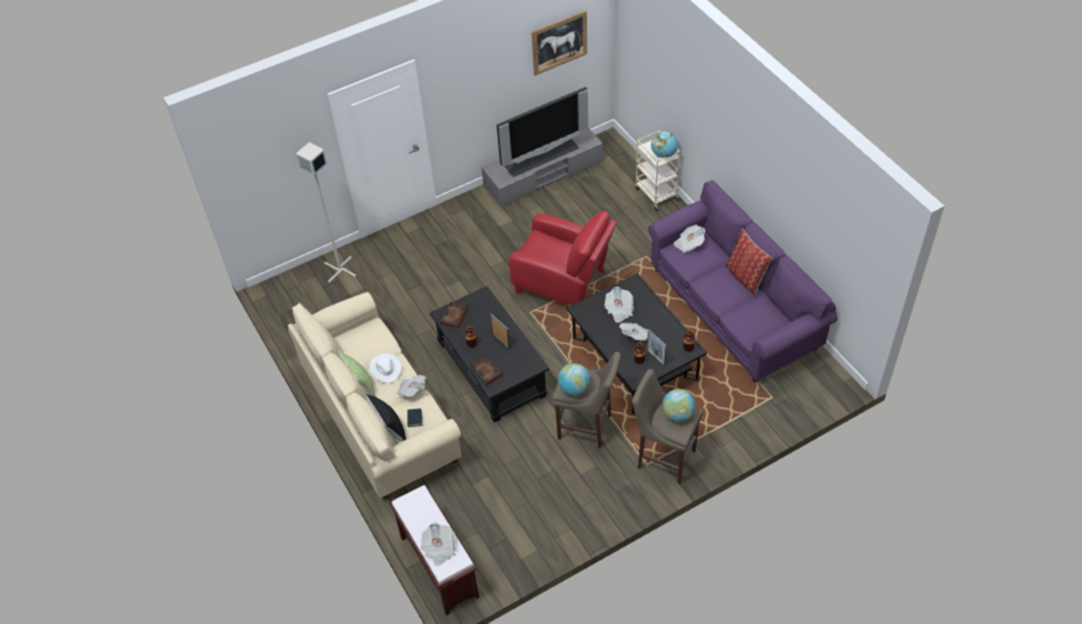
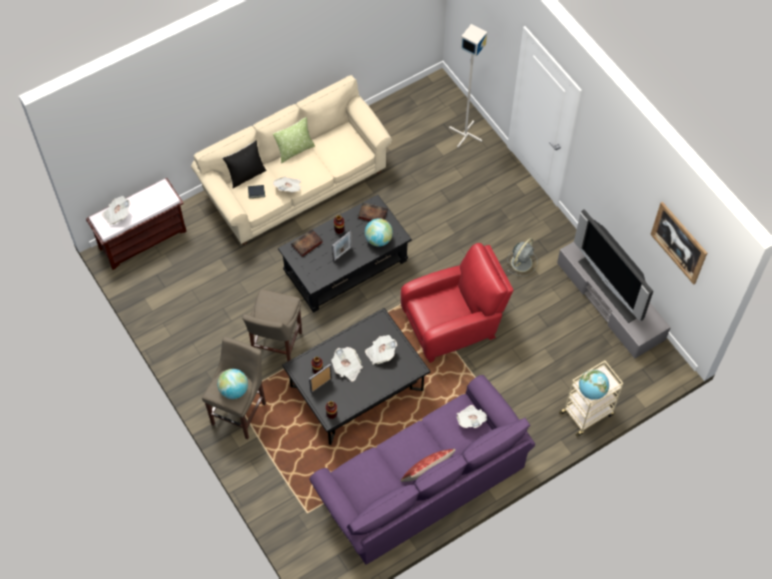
camera: 85 degrees right, 10 degrees up
(385, 368) = (312, 166): white hat -> none
(497, 231) = (522, 262): none -> grey fan
(563, 283) = (453, 324): red armchair -> red armchair turned 135 degrees counterclockwise
(574, 388) = (267, 304): globe -> globe (378, 239)

